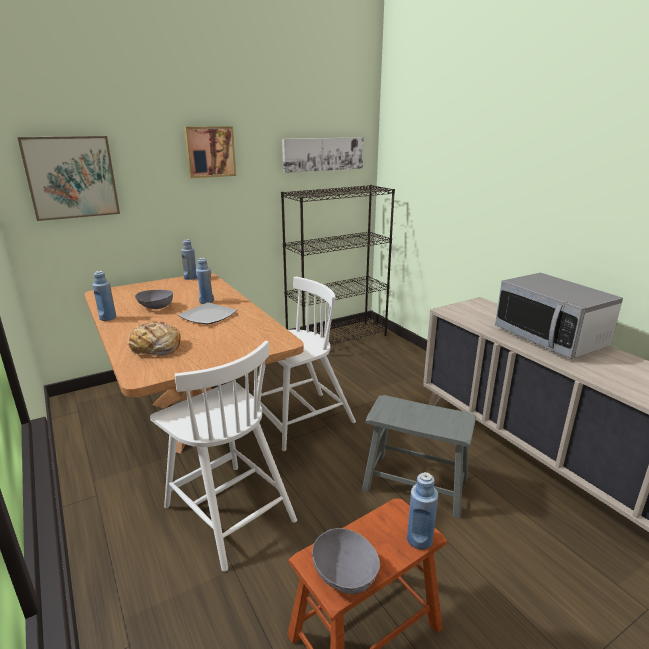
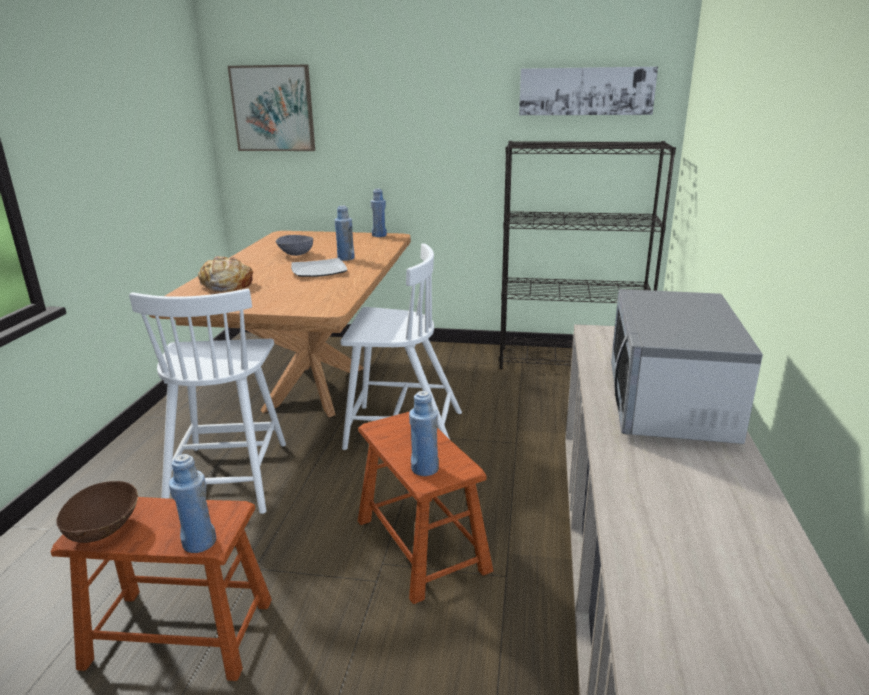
camera: 40 degrees right, 0 degrees up
(108, 318) = (246, 254): blue bottle -> blue bottle (424, 469)
(210, 152) = (421, 84): picture -> none
(345, 575) = (104, 530): grey bowl -> brown bowl
(415, 483) = (421, 544): grey stool -> brown stool

